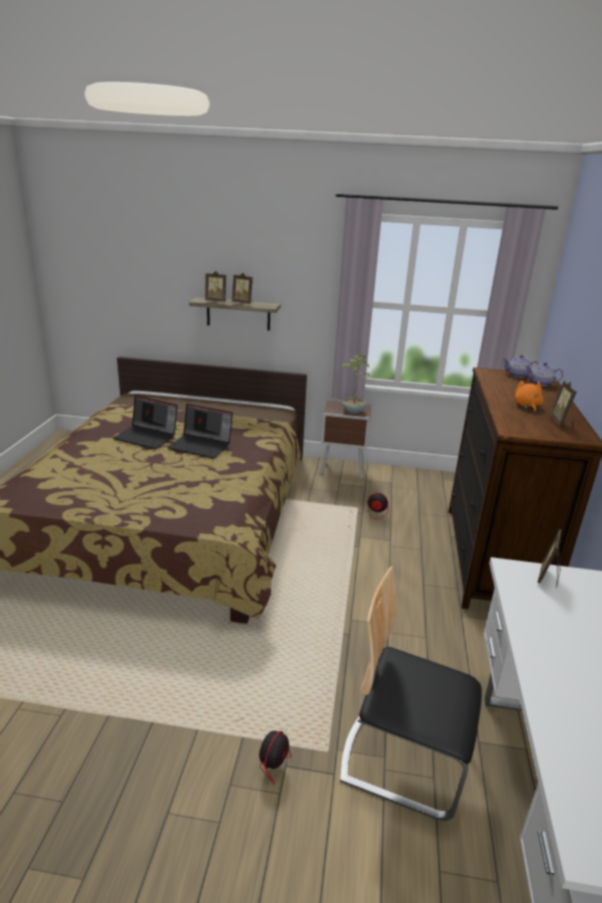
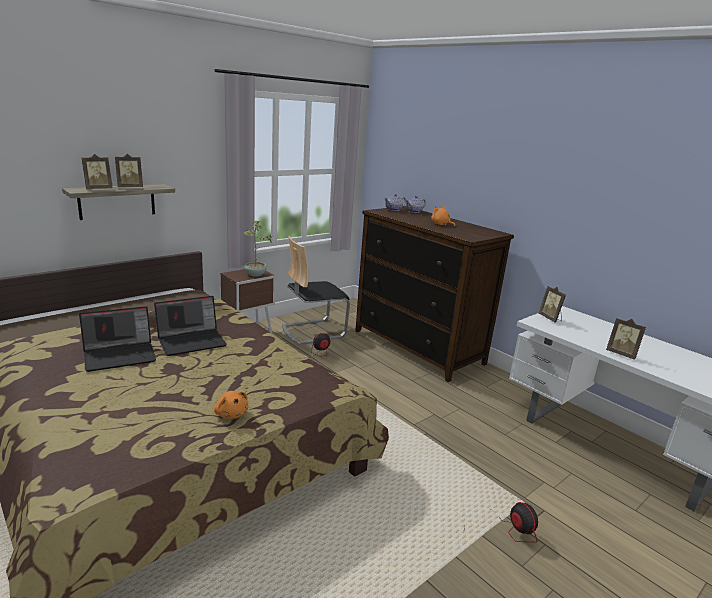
camera: 50 degrees left, 5 degrees down
(128, 503) = (231, 414): none -> orange plush toy
(404, 759) = (551, 475): chair -> chair (313, 331)
(561, 422) = (473, 228): picture frame -> picture frame (621, 354)

